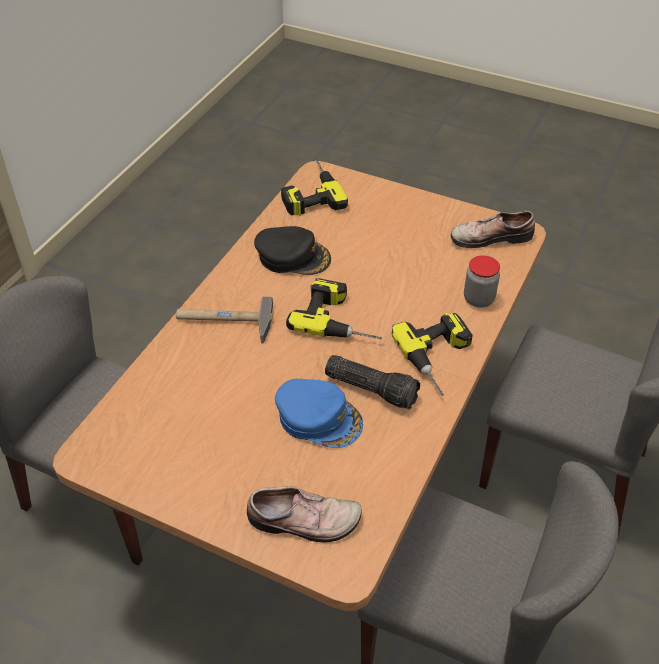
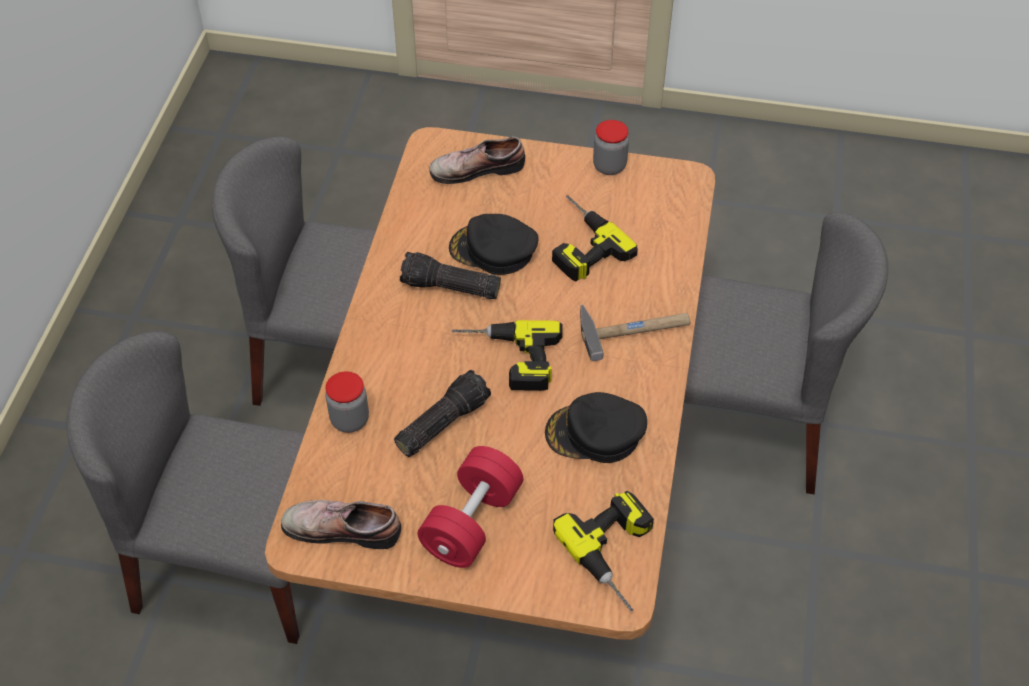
camera: 165 degrees right, 5 degrees up
(157, 490) = (609, 166): none -> jar
(319, 417) = (493, 250): blue cap -> black cap
(400, 223) = (472, 522): none -> red dumbbell
(406, 284) = (441, 422): none -> flashlight
(441, 359) = (384, 334): power drill -> power drill (578, 243)
(490, 236) = (343, 526): shoe -> shoe turned 150 degrees counterclockwise

